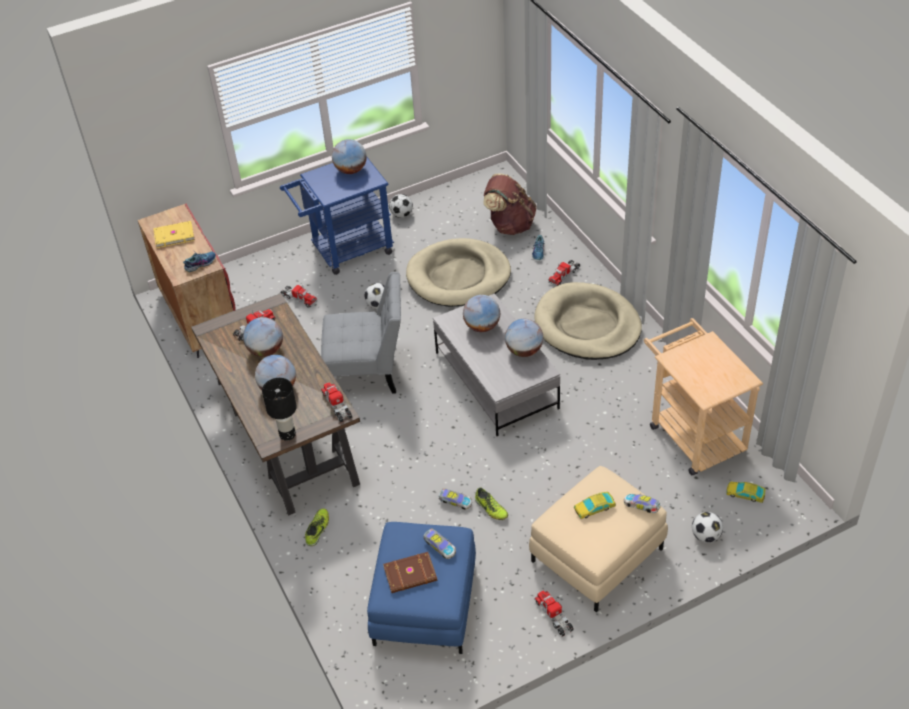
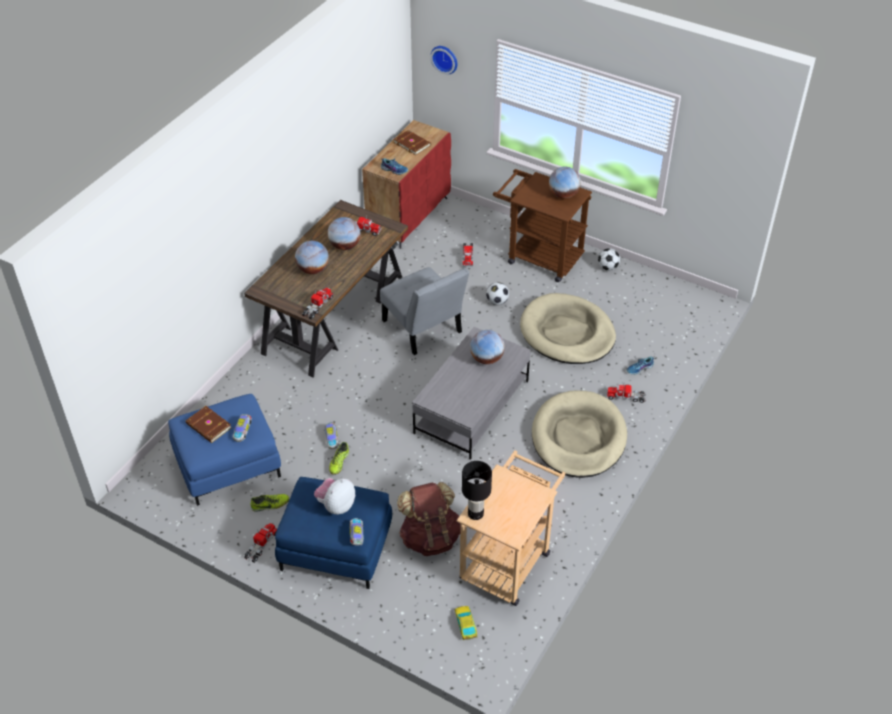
camera: 55 degrees right, 0 degrees up
(152, 127) = (445, 58): none -> wall clock
(174, 235) = (412, 143): yellow book -> brown book
(288, 434) = (273, 295): black table lamp -> black table lamp (476, 514)
(318, 529) = (258, 375): shoe -> shoe (270, 505)
(345, 251) = (538, 256): blue cart -> brown cart
(509, 225) = (655, 336): brown backpack -> brown backpack (430, 537)
(524, 351) = (479, 395): globe -> none
(594, 508) = (336, 505): toy car -> plush toy
(597, 555) = (335, 548): beige ottoman -> blue ottoman
(705, 536) = (401, 613): football -> none

